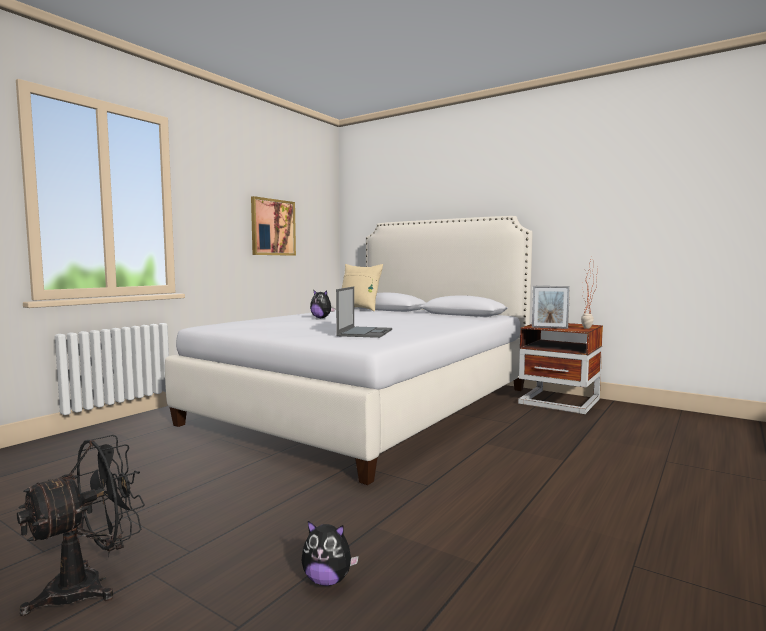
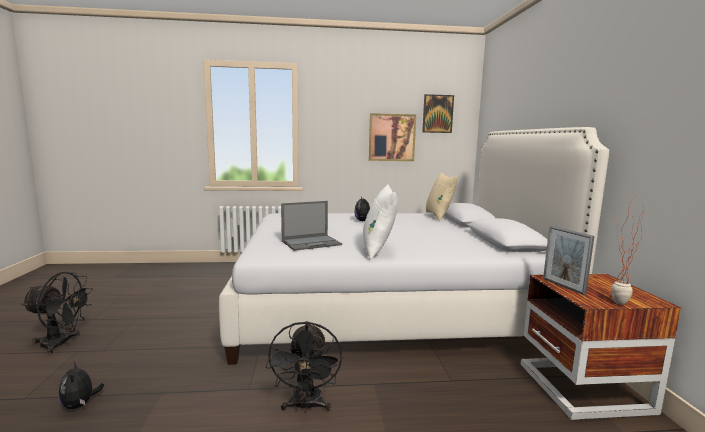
camera: 50 degrees right, 5 degrees up
(310, 203) = (437, 114): none -> picture
(426, 327) = (378, 250): none -> white pillow
(487, 471) = (306, 406): none -> black fan

